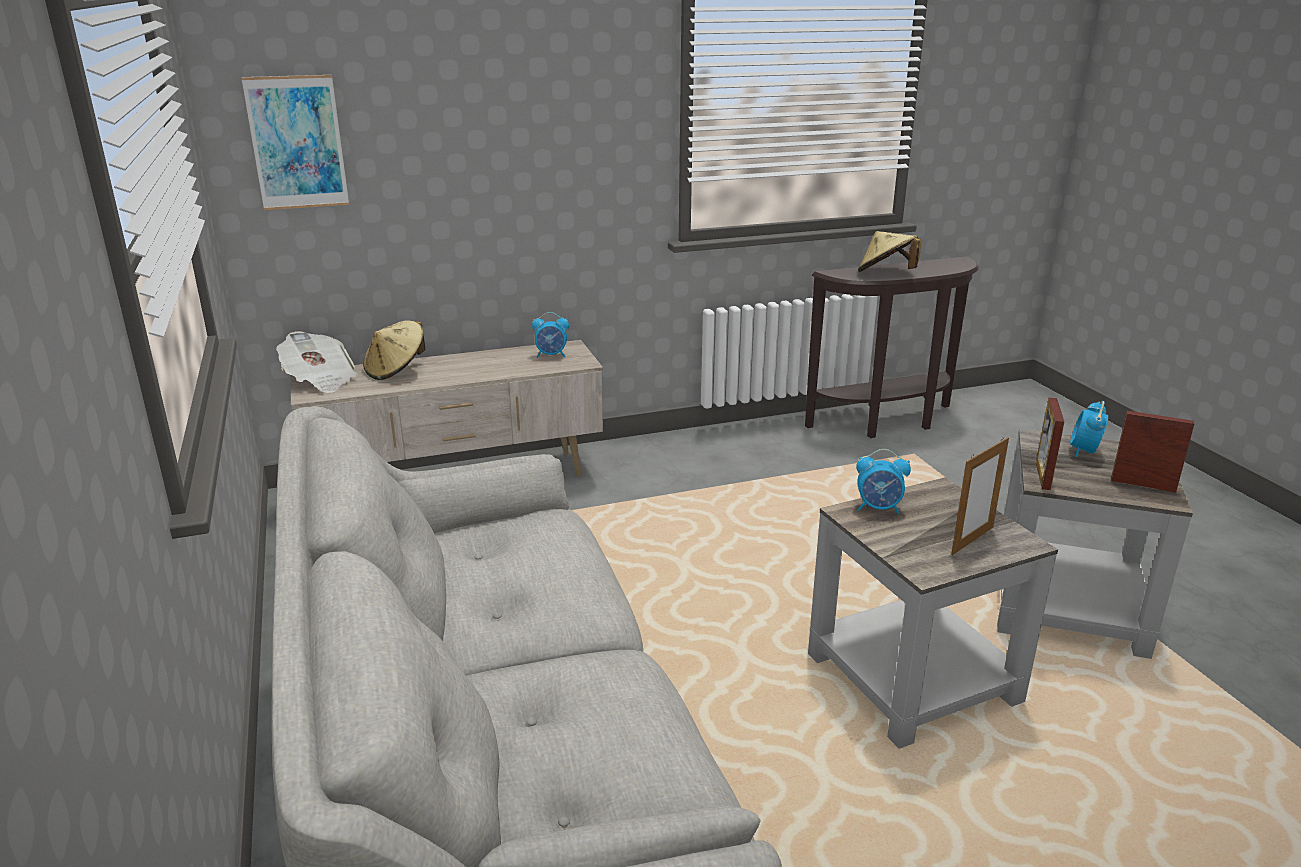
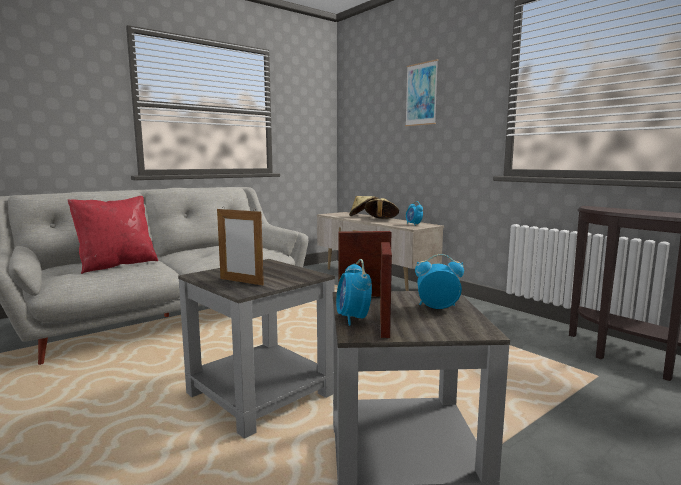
camera: 70 degrees right, 15 degrees down
(297, 143) = (358, 117): picture -> picture (421, 94)
(320, 380) = (341, 213): newspaper -> none
(579, 717) = (117, 265): none -> red pillow
(879, 508) = (275, 266): alarm clock -> alarm clock (353, 319)
(886, 274) = (627, 211): beige hat -> beige hat (381, 220)

